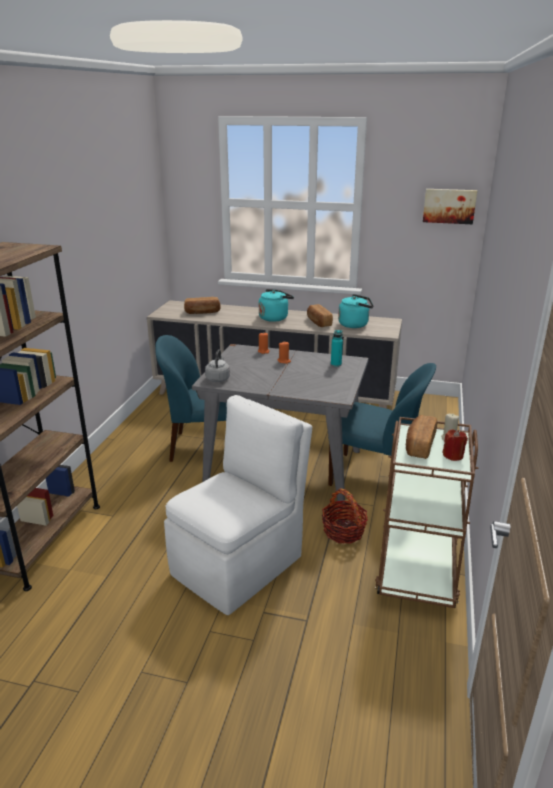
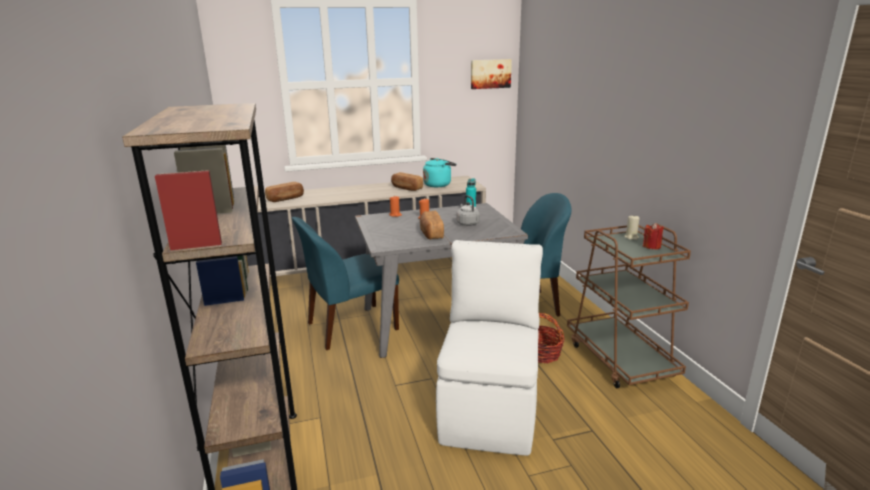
camera: 30 degrees left, 5 degrees down
(218, 378) = (387, 242): grey kettle -> grey kettle (467, 223)
(275, 318) = (362, 191): turquoise kettle -> none
(419, 445) = (621, 246): bread -> bread (431, 233)

